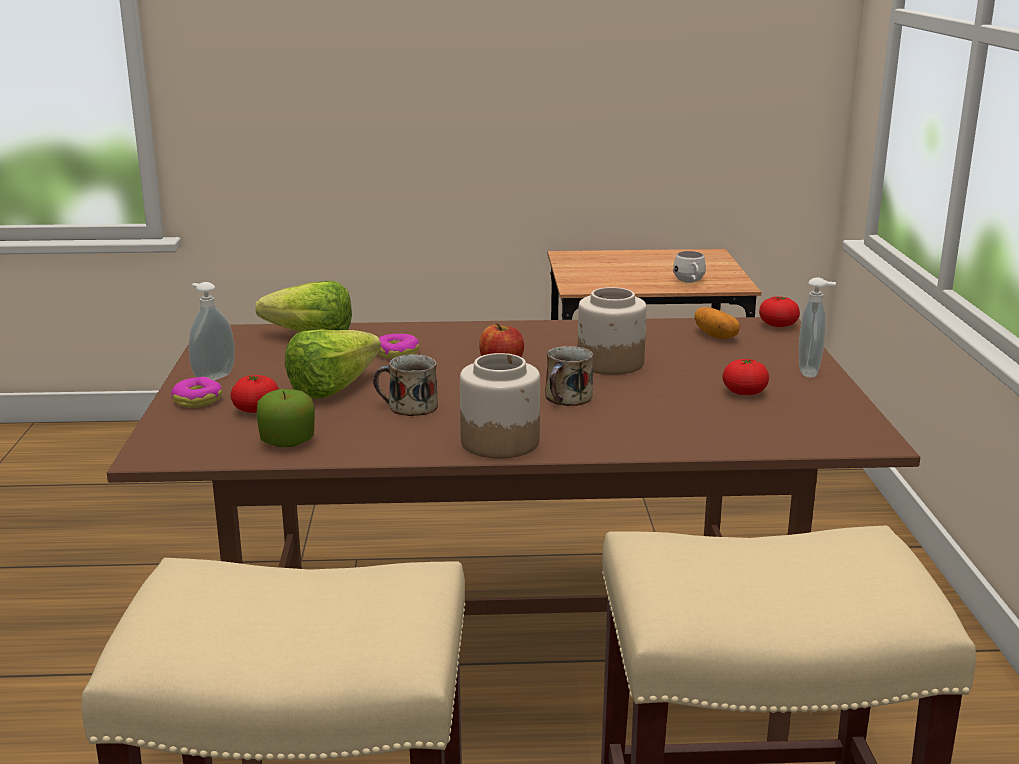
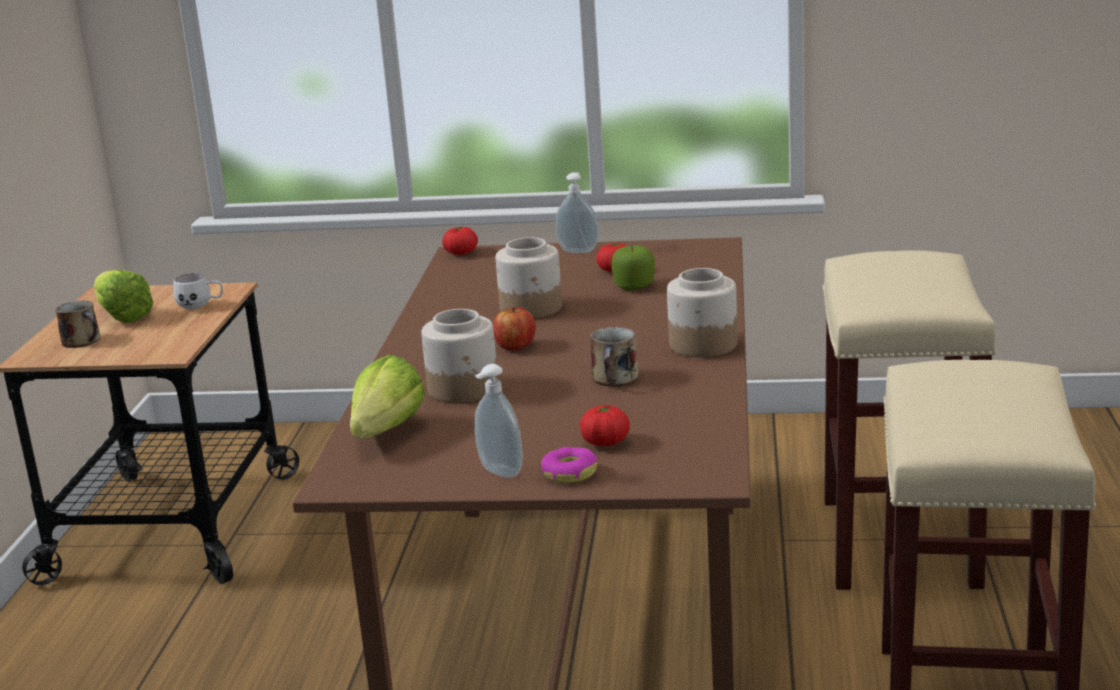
camera: 80 degrees left, 0 degrees up
(288, 441) = (689, 422): apple -> apple (634, 286)
(341, 387) = (554, 409): lettuce -> lettuce (121, 314)
(397, 353) = (464, 389): donut -> jar
(567, 398) = (611, 323): mug -> mug (83, 341)
(716, 336) = (477, 272): potato -> none

